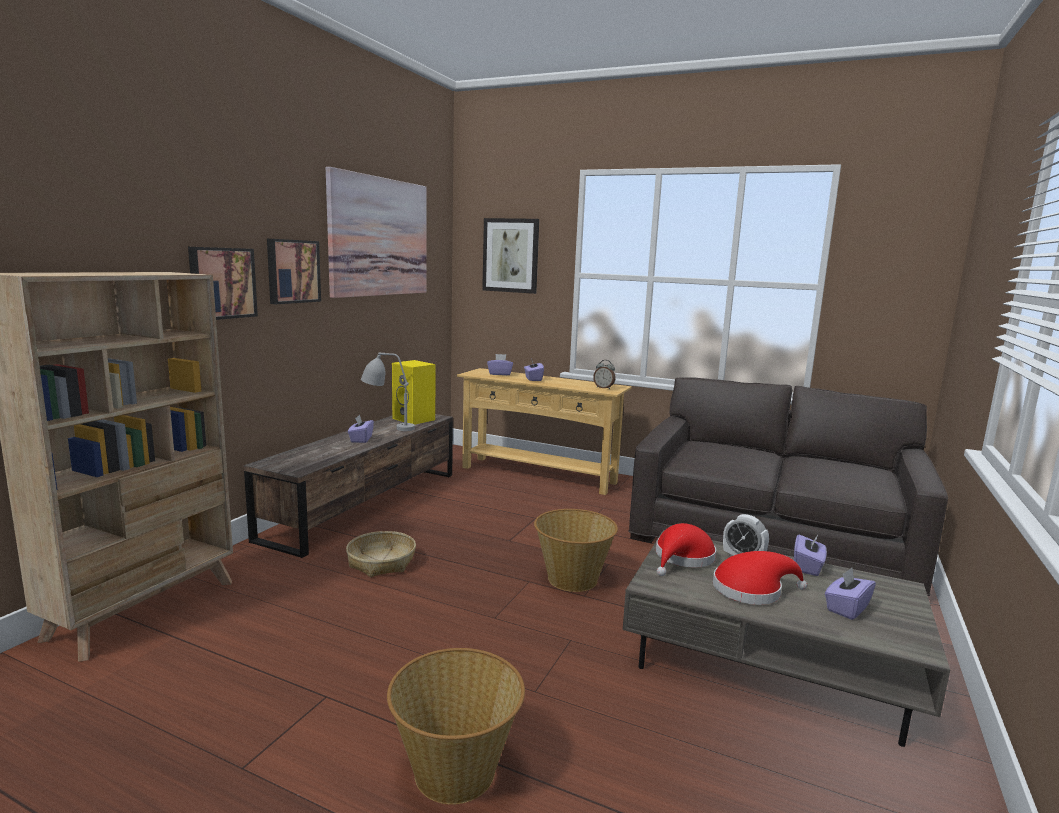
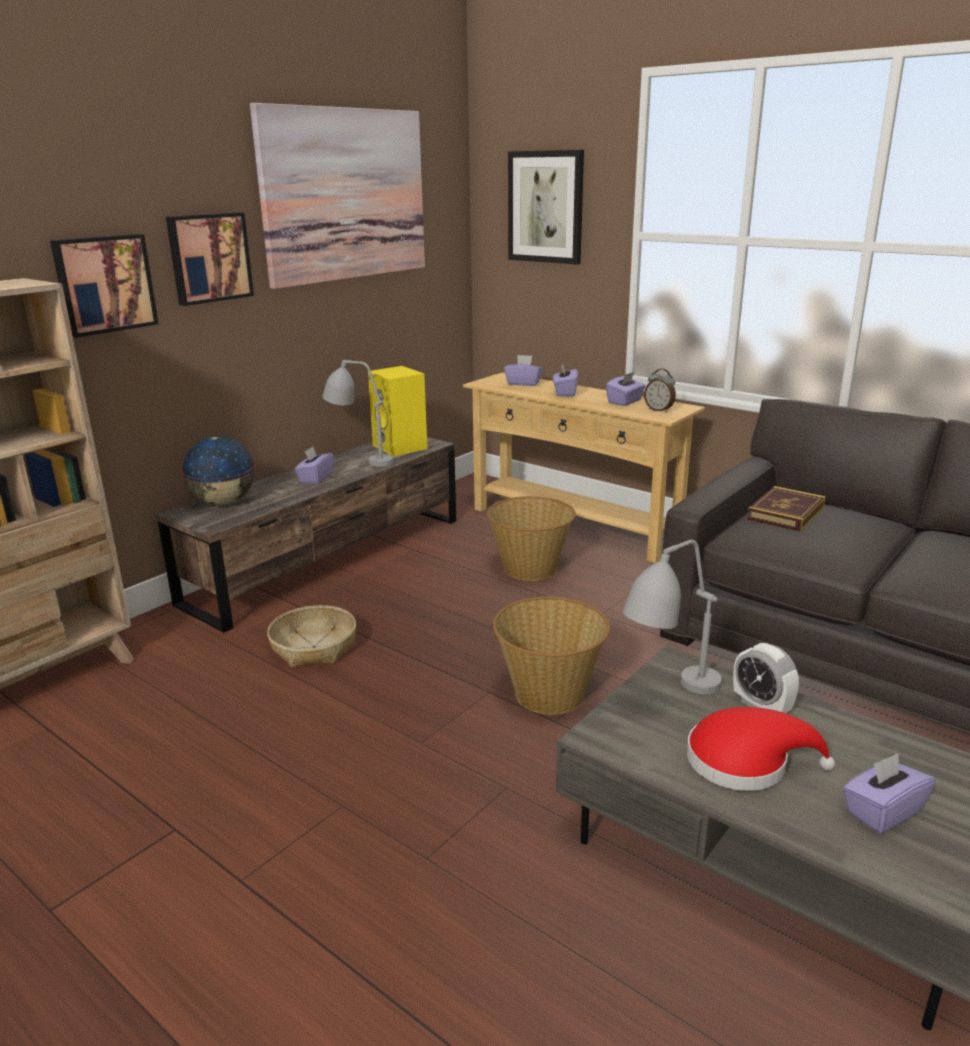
camera: 15 degrees right, 10 degrees up
(296, 456) = (224, 502): none -> globe
(455, 770) = (281, 954): basket -> basket (530, 568)
(682, 558) = (668, 697): red hat -> grey table lamp
(705, 448) = (786, 513): none -> book
(807, 567) = (859, 730): purple tissue box -> purple tissue box (625, 402)

